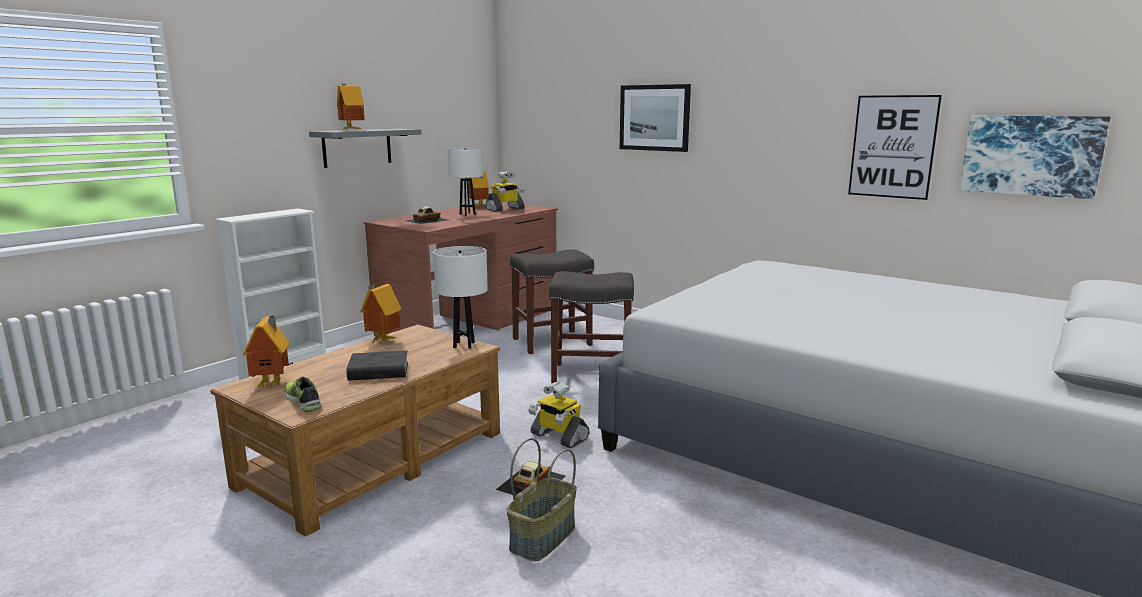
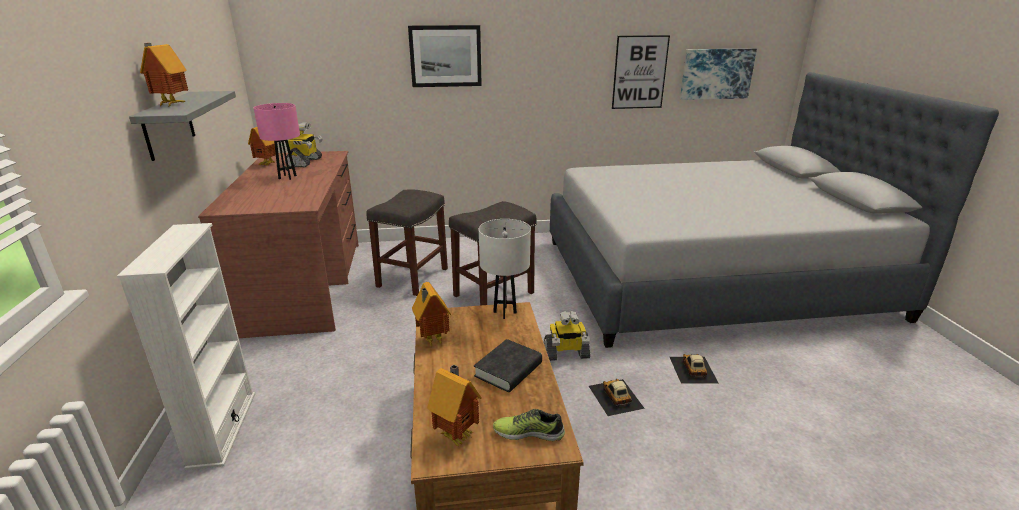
camera: 45 degrees left, 10 degrees up
(426, 220) = (269, 195): toy car -> toy car (693, 369)
(467, 214) = (287, 177): white table lamp -> pink table lamp
(543, 538) = (692, 429): basket -> none

